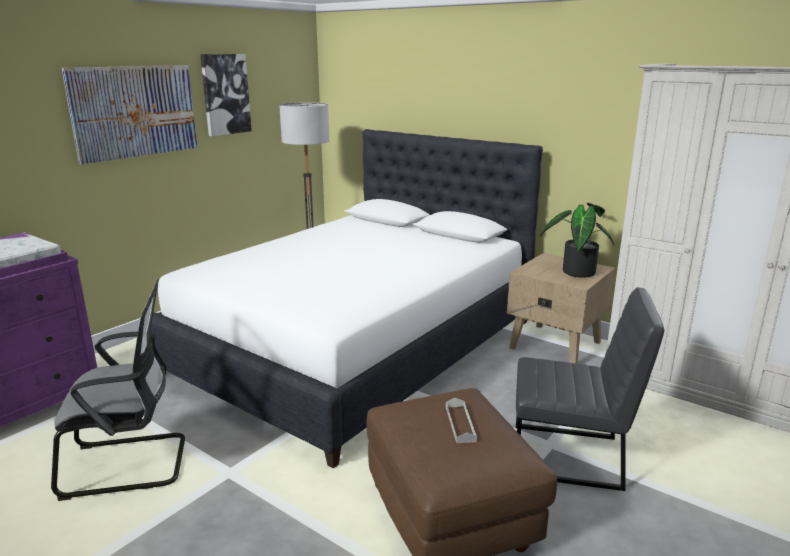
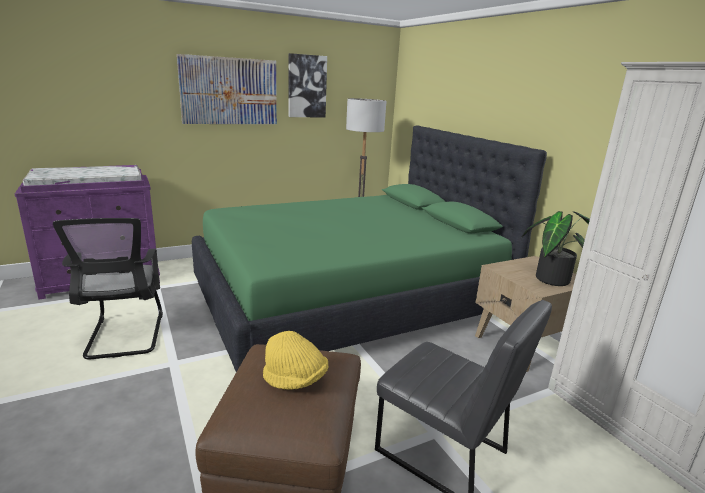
camera: 25 degrees right, 0 degrees up
(130, 465) = (124, 336): chair -> chair turned 60 degrees clockwise
(359, 346) = (349, 299): white bed -> green bed
(460, 423) = (295, 380): grey tray -> yellow hat

